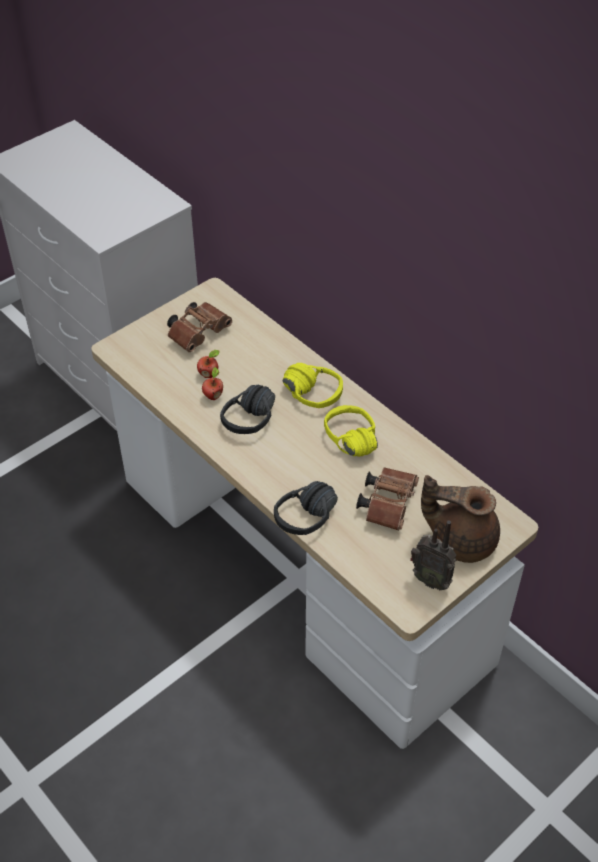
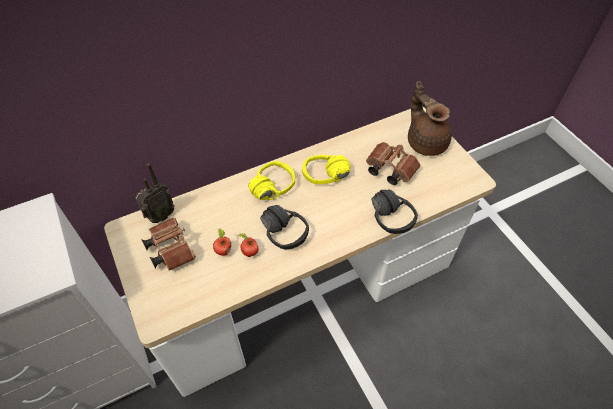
camera: 75 degrees left, 5 degrees up
(431, 579) = (455, 163): radio -> radio (160, 216)
(460, 539) = (426, 142): brown teapot -> brown teapot turned 120 degrees clockwise

